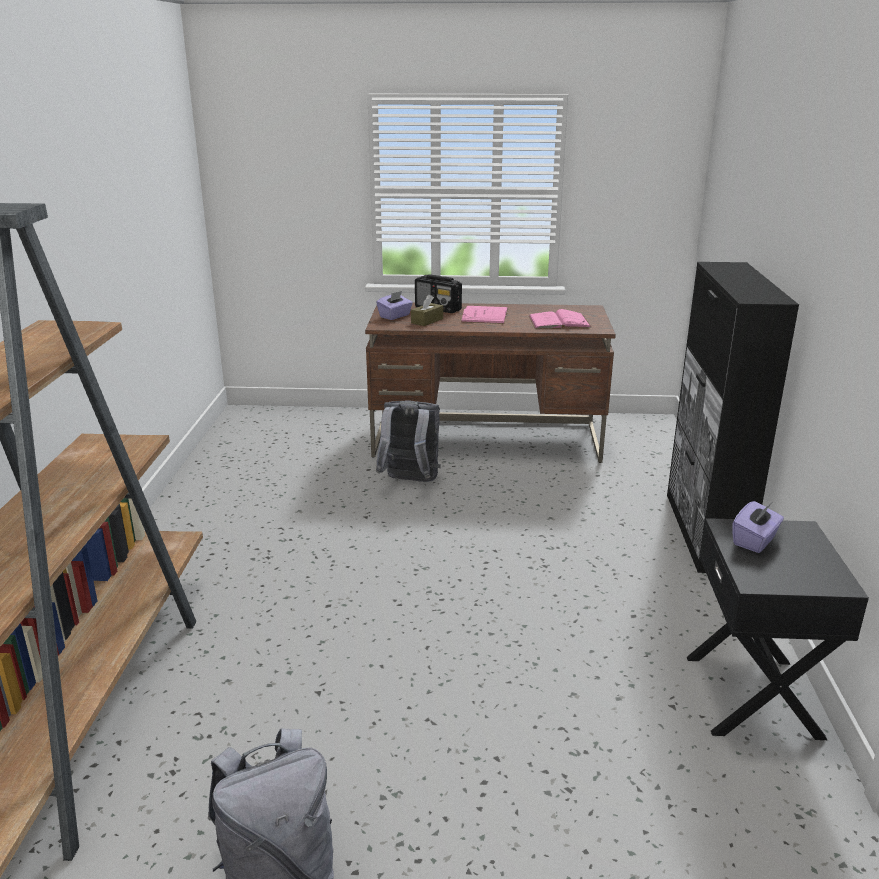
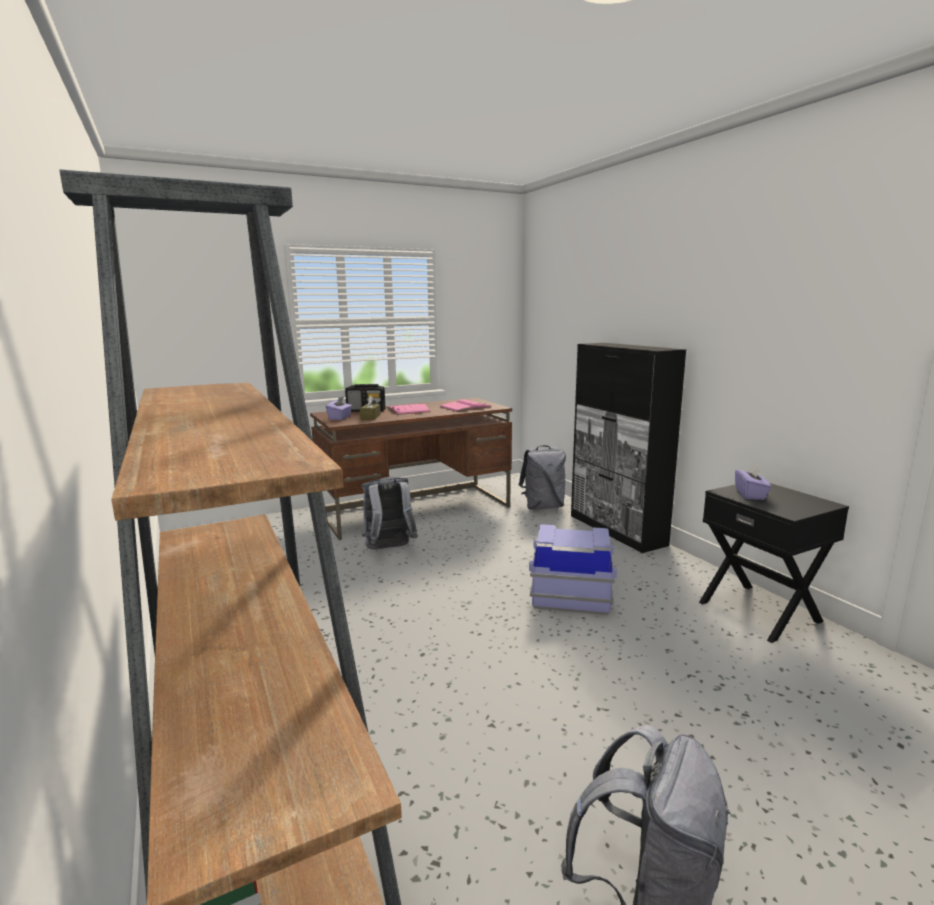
camera: 30 degrees left, 10 degrees down
(555, 586) = (571, 586): none -> blue storage box
(645, 473) = (543, 507): none -> grey backpack

